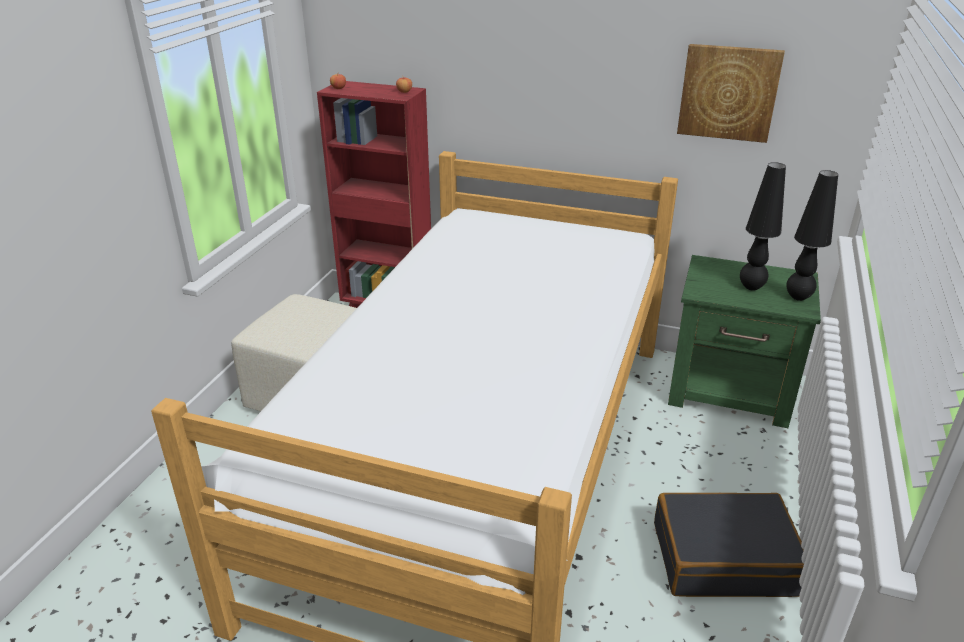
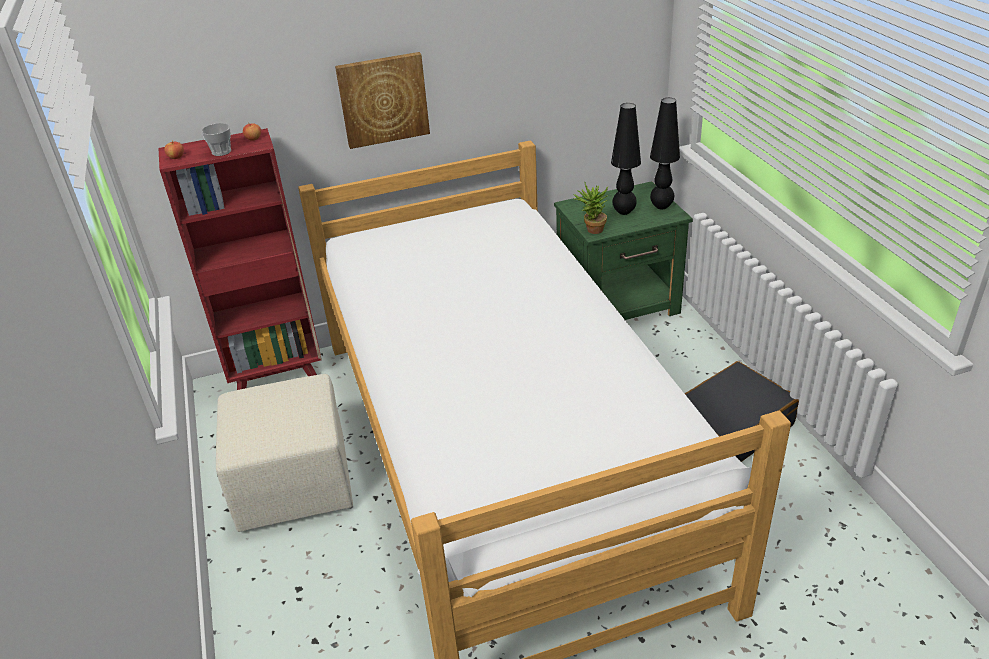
camera: 35 degrees left, 5 degrees up
(370, 93) = (221, 152): none -> cup
(697, 290) = (591, 230): none -> potted plant
(728, 92) = (557, 53): picture -> picture (383, 99)

